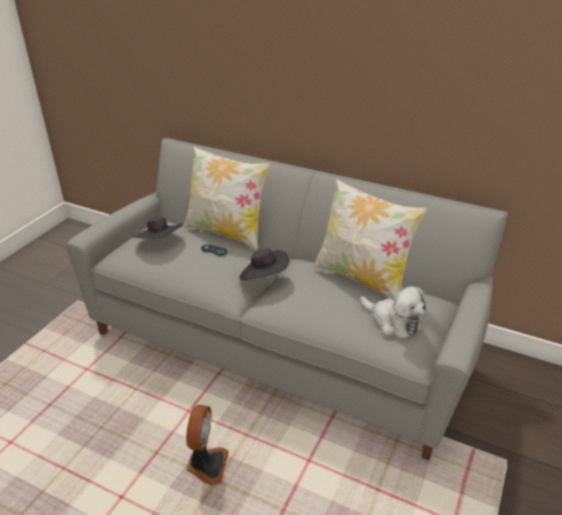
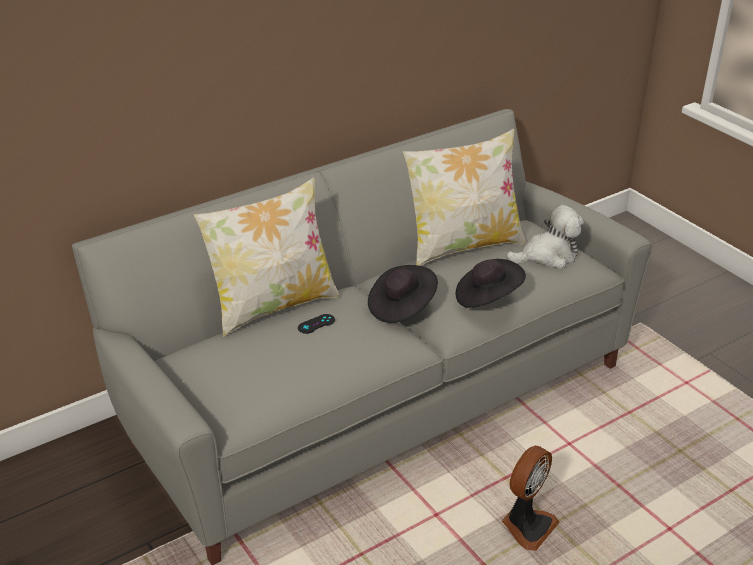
camera: 60 degrees left, 0 degrees up
(160, 242) = (249, 363): black hat -> black hat (487, 297)
(206, 465) = (527, 526): fan -> fan turned 90 degrees clockwise

